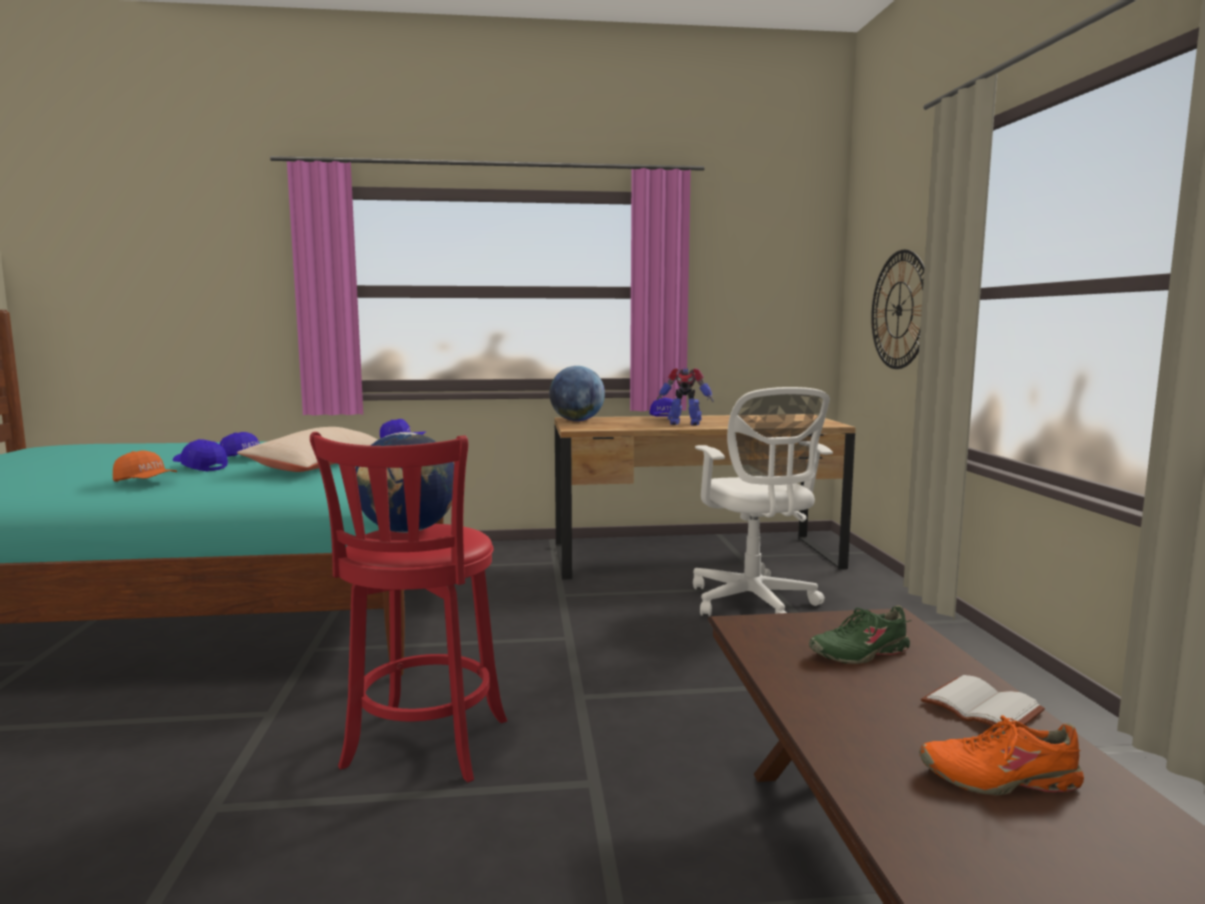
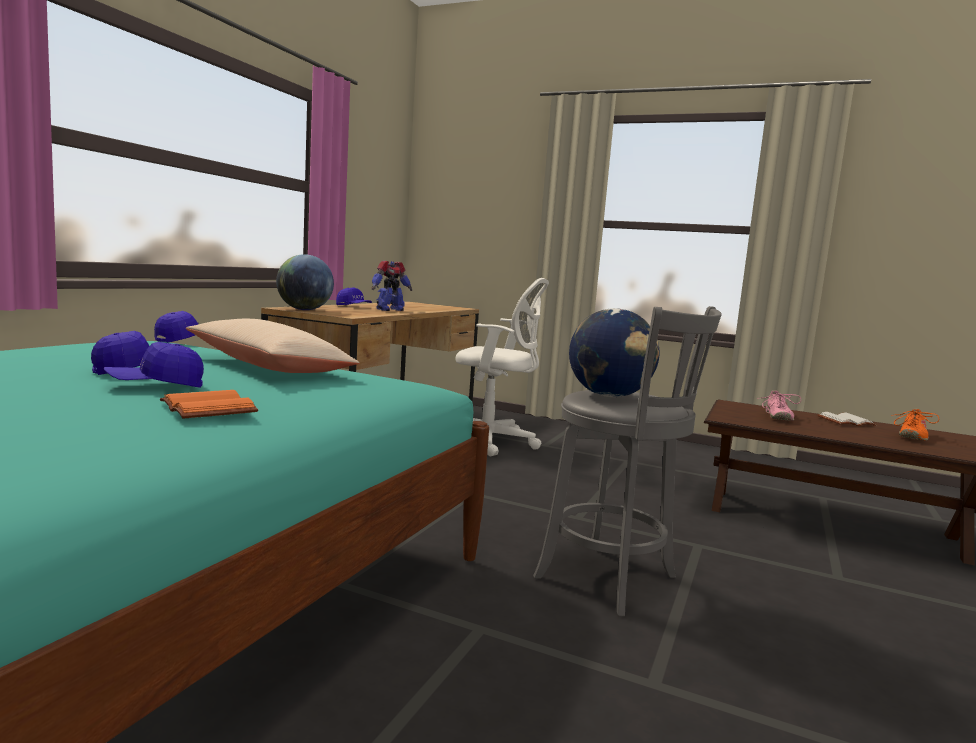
camera: 60 degrees left, 0 degrees up
(146, 481) = (205, 408): orange cap -> orange book
(423, 748) = (612, 580): red stool -> grey stool
(859, 653) = (777, 417): green shoe -> pink shoe
(899, 310) = (492, 226): wall clock -> none

